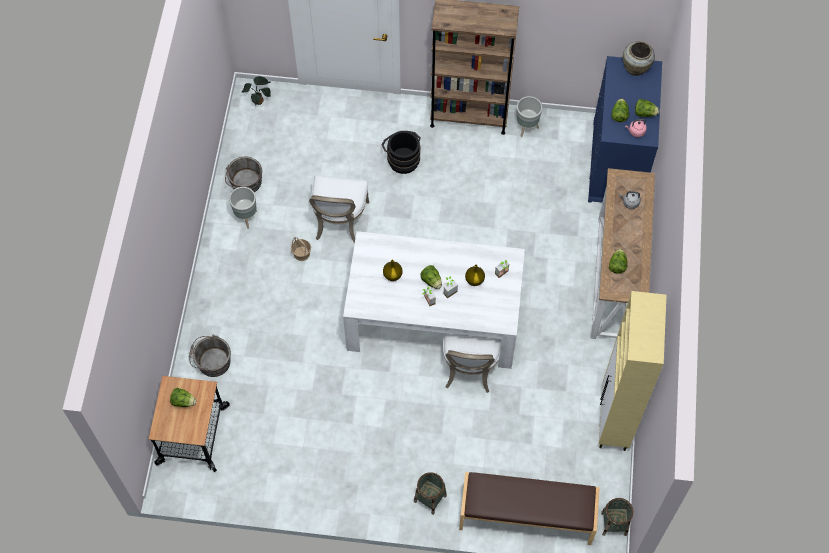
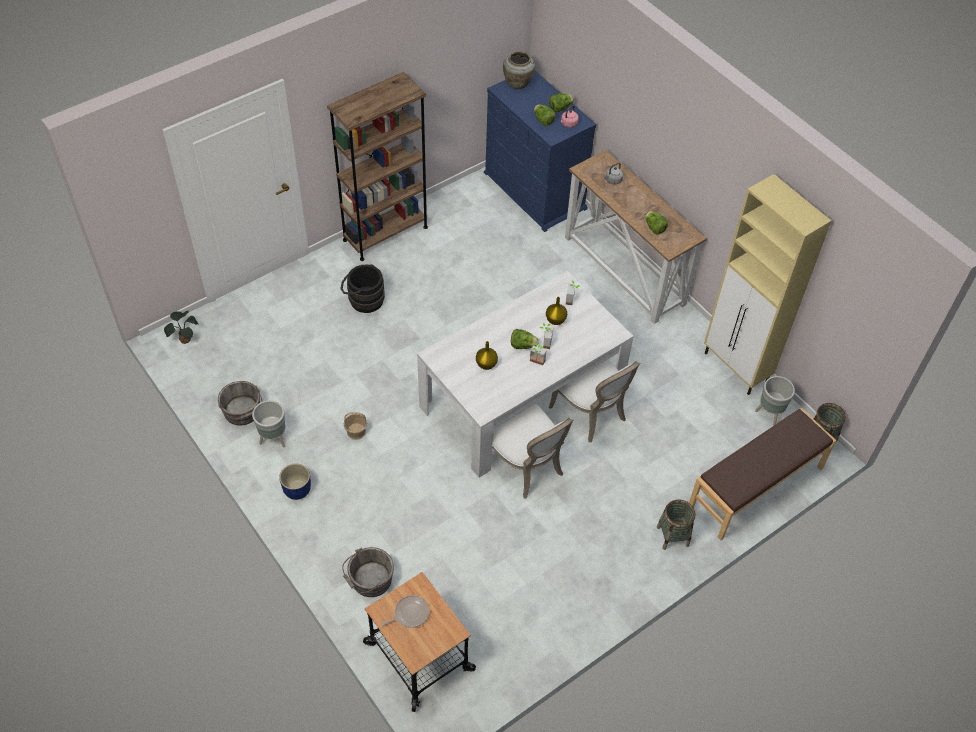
camera: 45 degrees left, 10 degrees down
(183, 401) = (410, 613): lettuce -> frying pan
(227, 264) = (297, 489): none -> blue planter
(339, 222) = (362, 383): white chair -> white chair (527, 468)
(527, 128) = (440, 212): grey planter -> grey planter (769, 414)

